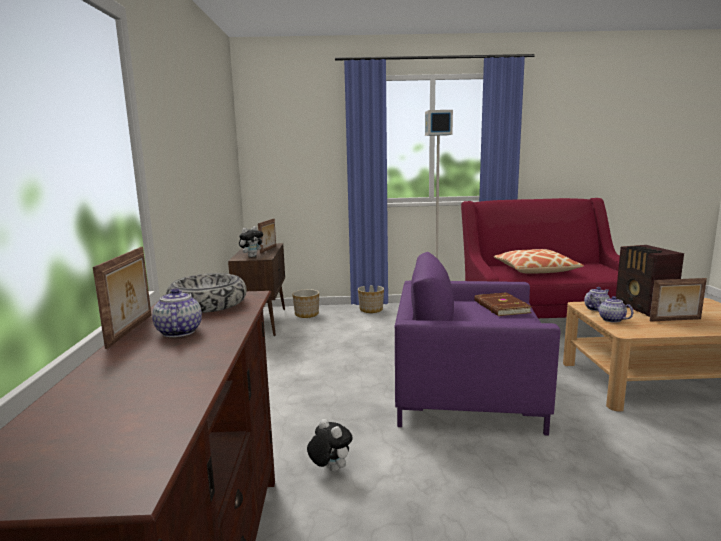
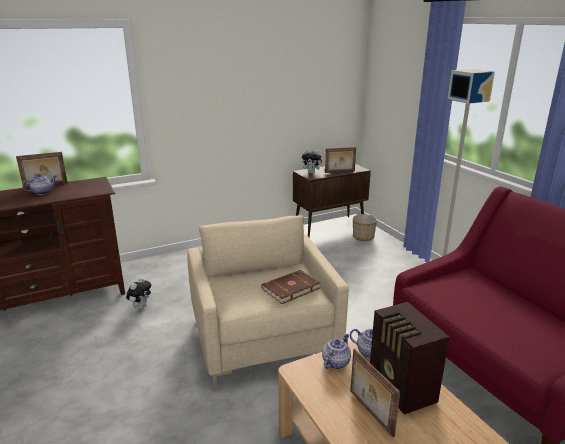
camera: 65 degrees right, 10 degrees up
(207, 304) = (85, 187): bowl -> none
(371, 310) = (407, 259): planter -> none
(467, 394) = (263, 340): purple armchair -> beige armchair
(535, 270) = (482, 300): pillow -> none
(644, 309) = (401, 389): radio -> radio turned 75 degrees counterclockwise

